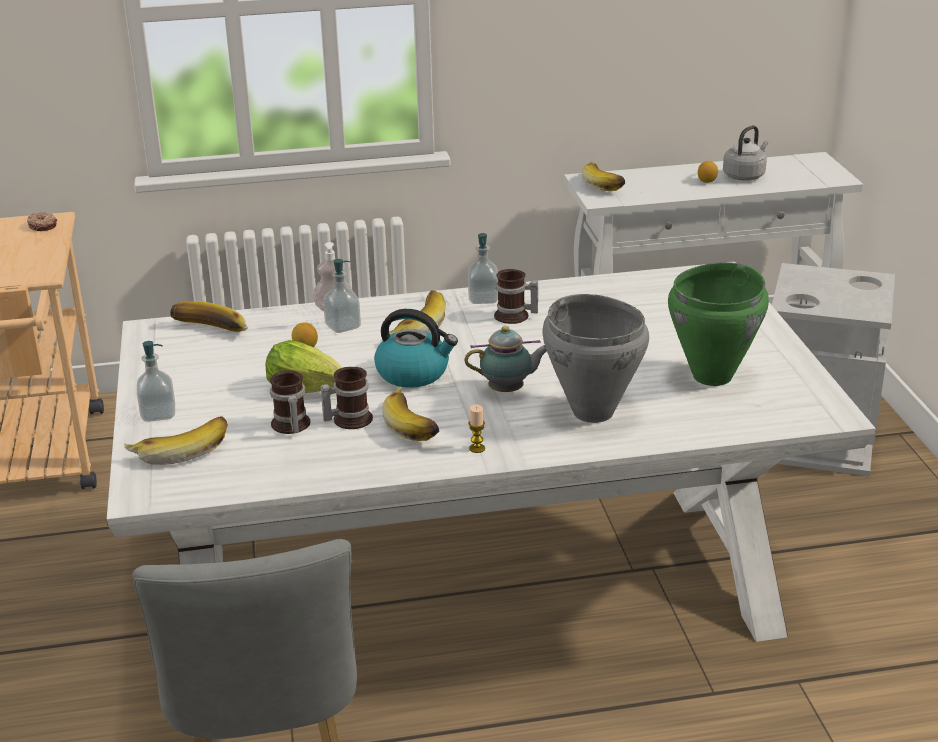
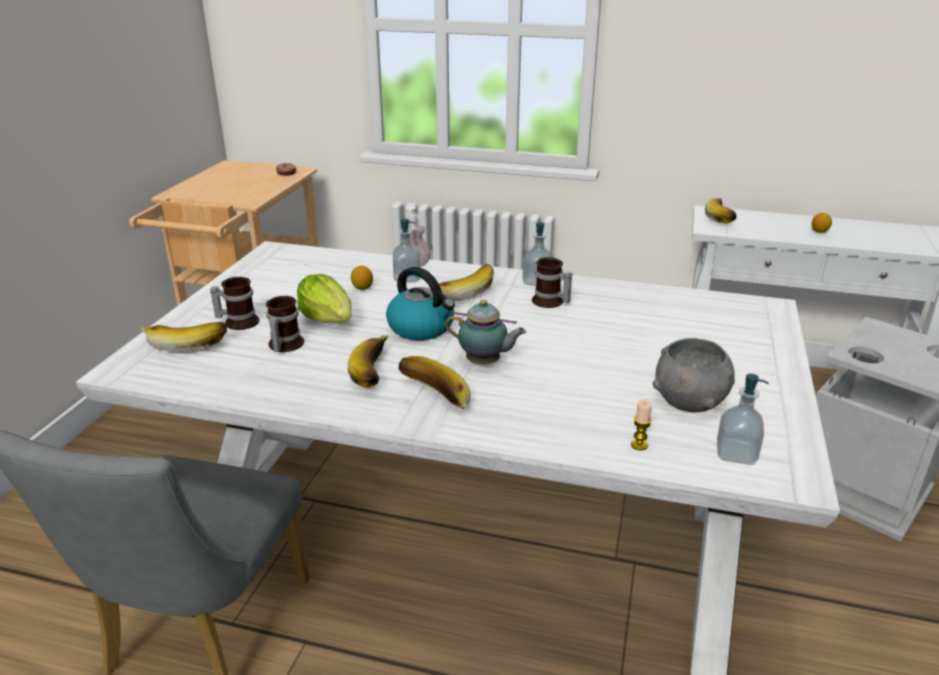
camera: 25 degrees right, 0 degrees up
(158, 414) = (207, 311): soap dispenser -> soap dispenser (736, 454)
(210, 332) = (310, 261): banana -> banana (432, 397)
(348, 419) = (332, 352): mug -> mug (239, 321)
(477, 448) = (407, 408): candle -> candle (639, 445)
(593, 412) = (543, 403): grey cooking pot -> none
(713, 376) = (691, 401): green cooking pot -> grey bowl
(745, 176) = (860, 233): grey kettle -> none

